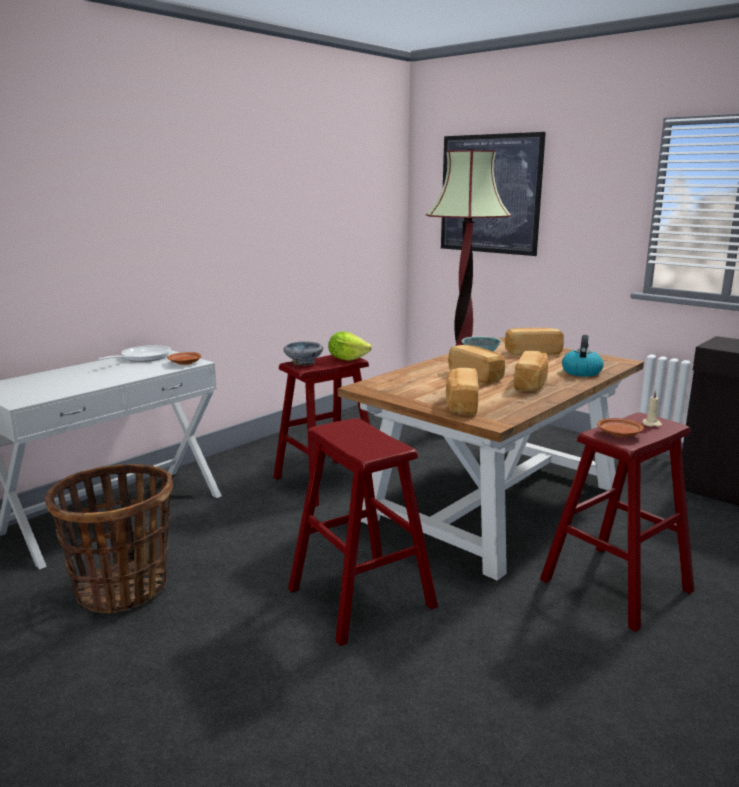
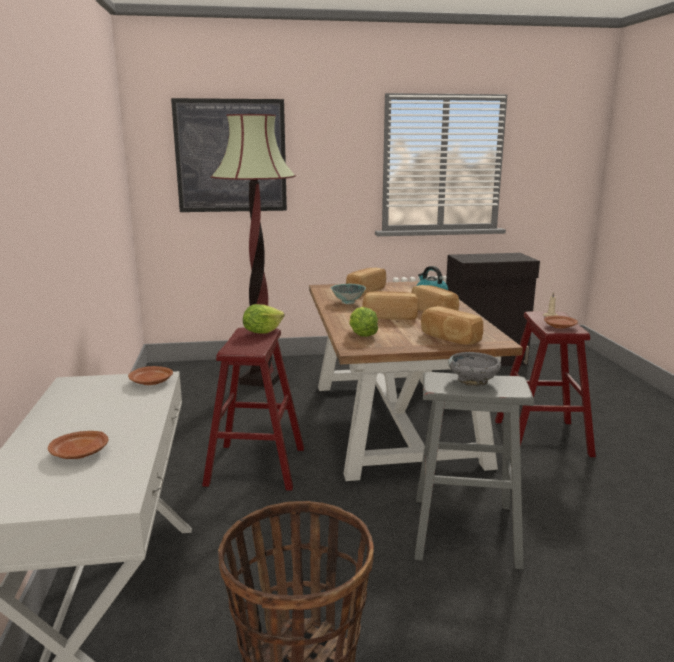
camera: 50 degrees left, 0 degrees up
(65, 381) = (80, 453): none -> brown plate
(142, 358) = (77, 394): frying pan -> none
(303, 363) = (238, 346): grey bowl -> grey bowl (473, 381)
(361, 597) = (464, 531): red stool -> grey stool
(401, 381) = (362, 335): none -> lettuce

